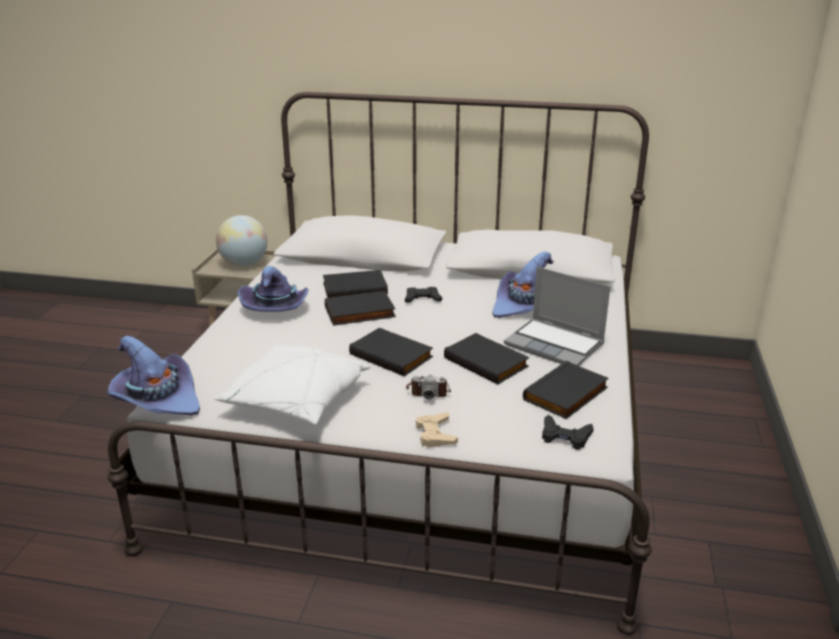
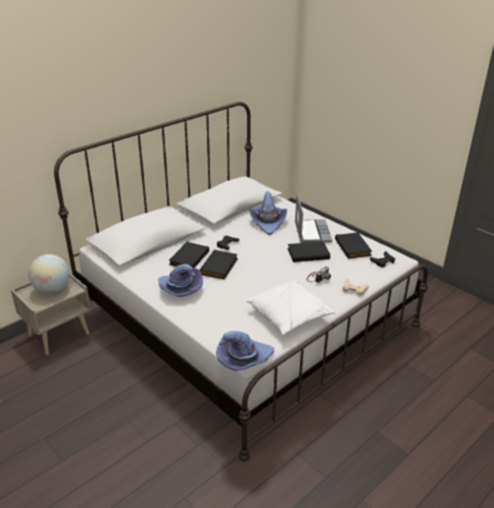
camera: 55 degrees left, 5 degrees up
(392, 355) = (275, 274): black book -> none
(555, 344) = (311, 232): laptop -> laptop turned 75 degrees counterclockwise

